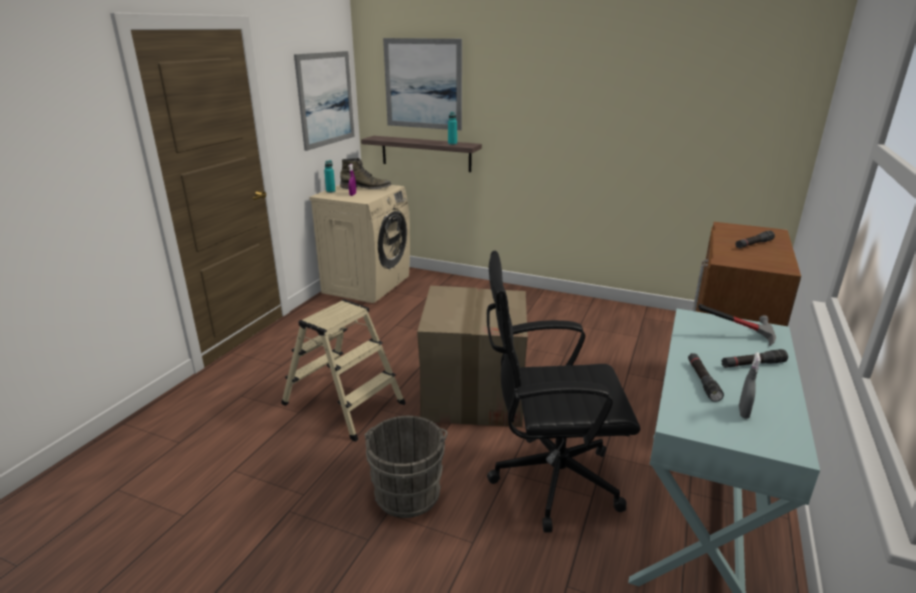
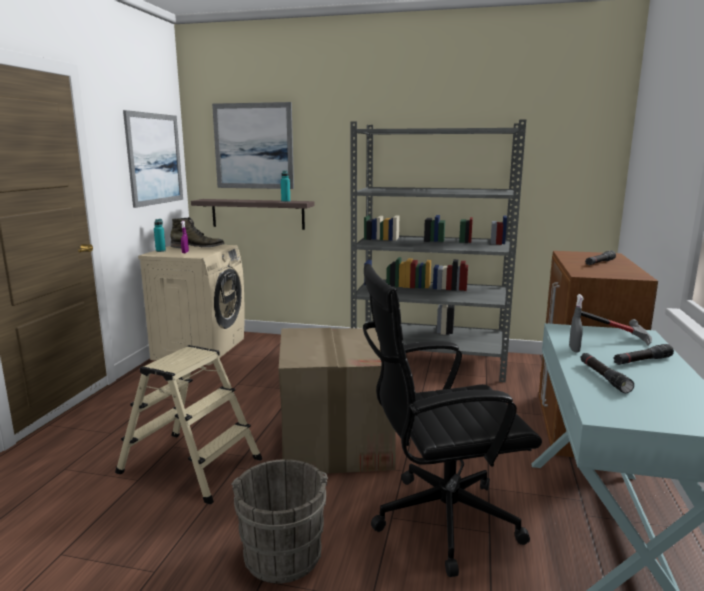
camera: 10 degrees left, 10 degrees down
(585, 313) = (429, 360): none -> grey bookcase
(743, 412) = (659, 400): grey spray bottle -> grey spray bottle (574, 349)

